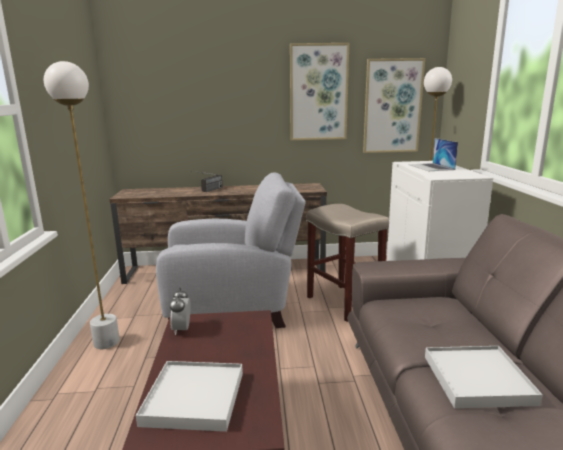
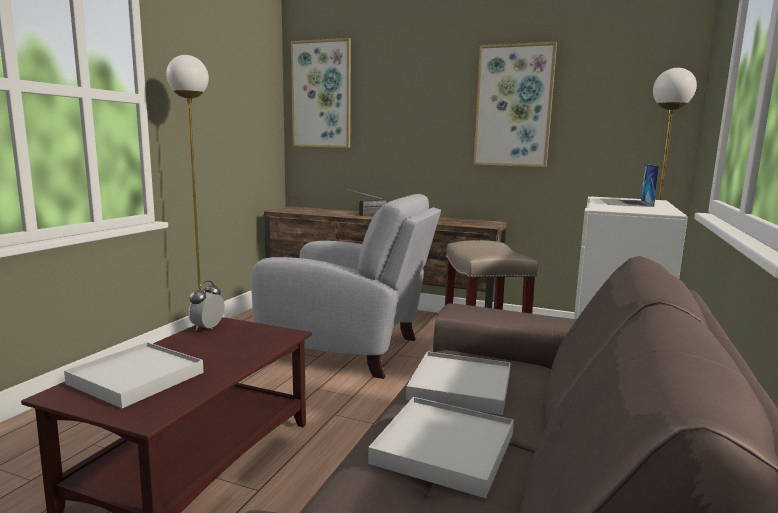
camera: 25 degrees right, 5 degrees down
(392, 106) = (616, 126): picture -> picture (321, 94)
(425, 328) = (460, 386): none -> white tray

